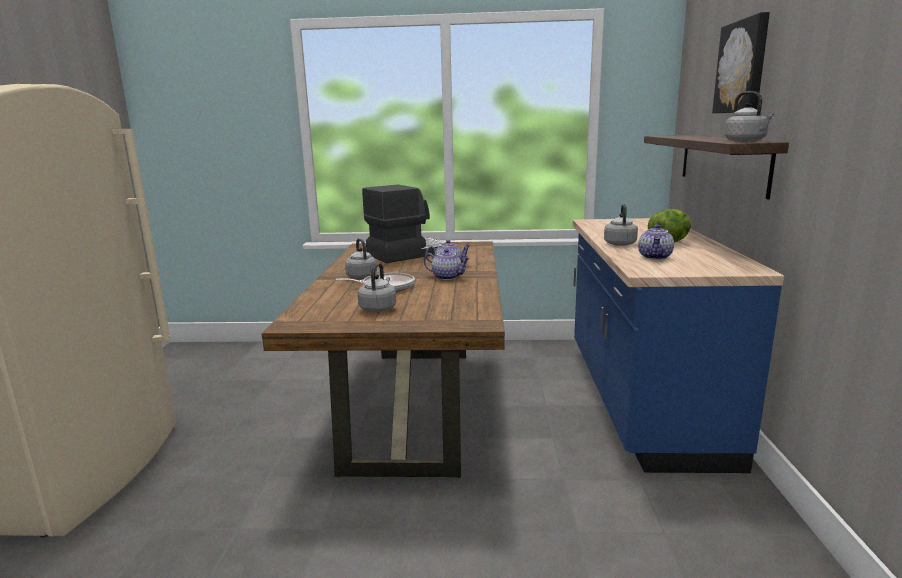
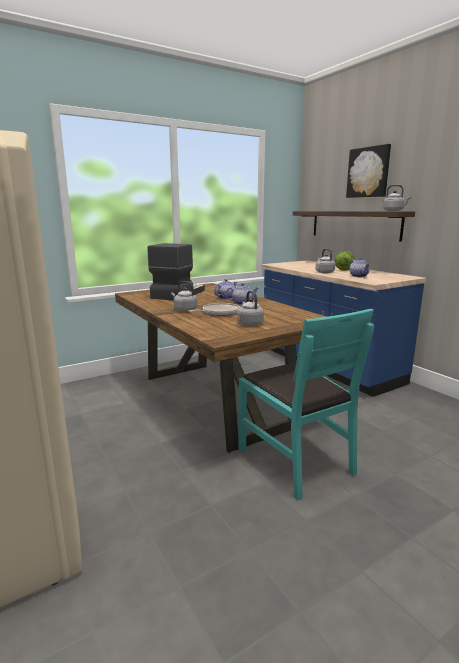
camera: 35 degrees left, 0 degrees up
(392, 519) = (295, 460): none -> turquoise chair

